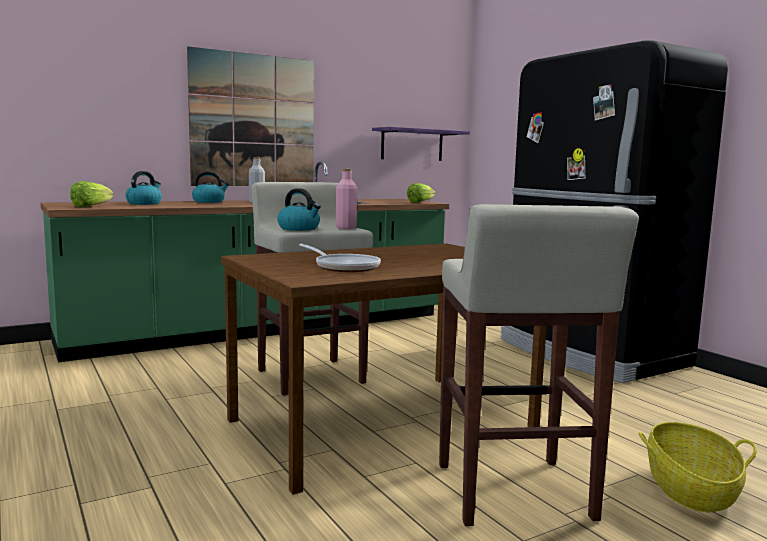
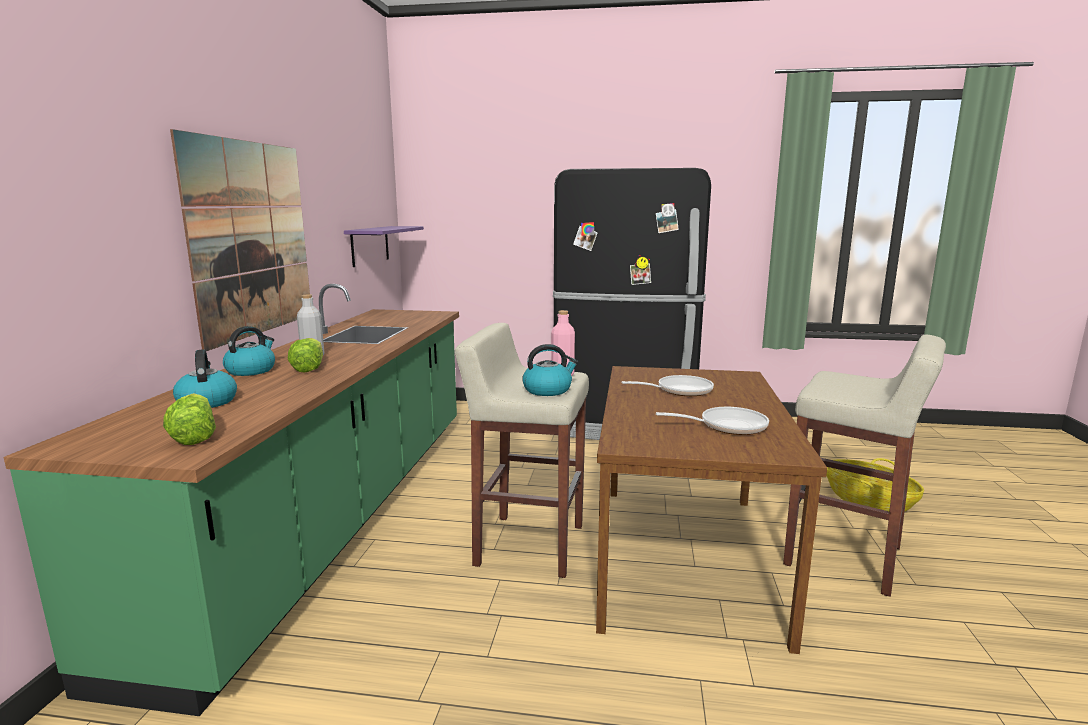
camera: 50 degrees left, 5 degrees up
(417, 255) = (679, 390): none -> frying pan
(420, 202) = (431, 314): lettuce -> lettuce (309, 368)

